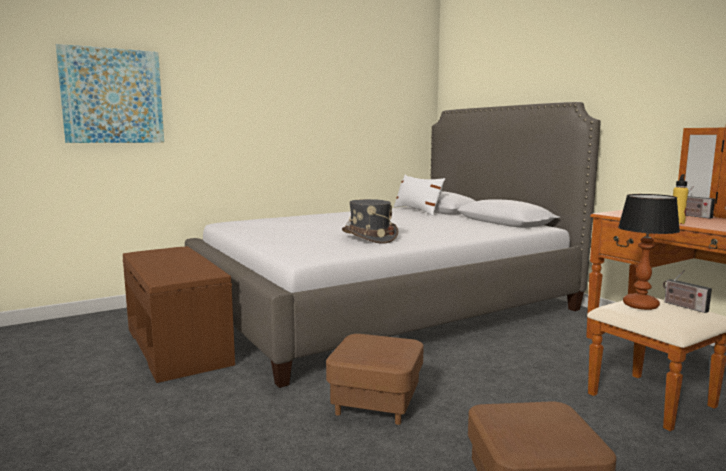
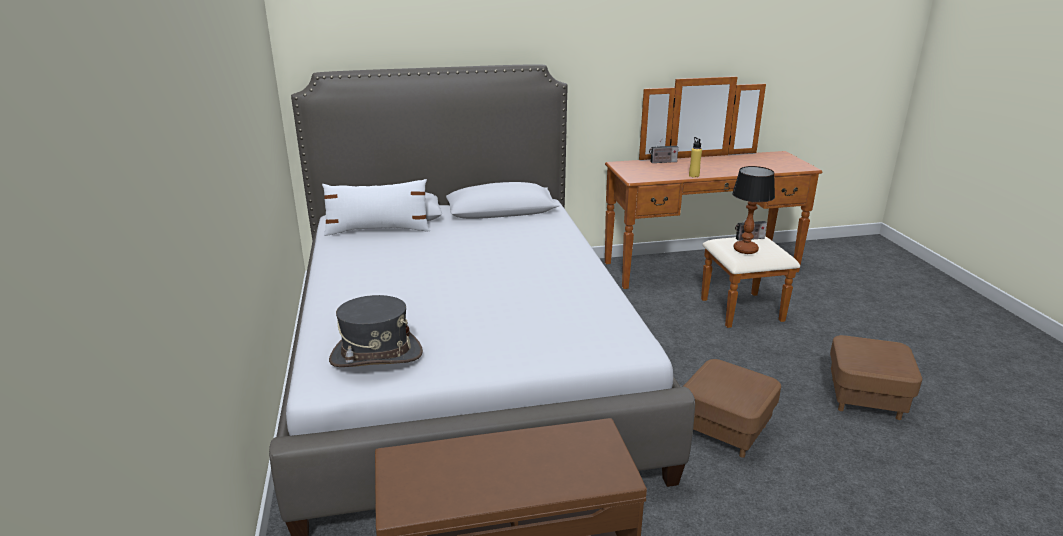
camera: 70 degrees left, 15 degrees up
(112, 96) = (149, 250): picture -> none
(369, 238) = (550, 292): grey hat -> grey hat (376, 355)

